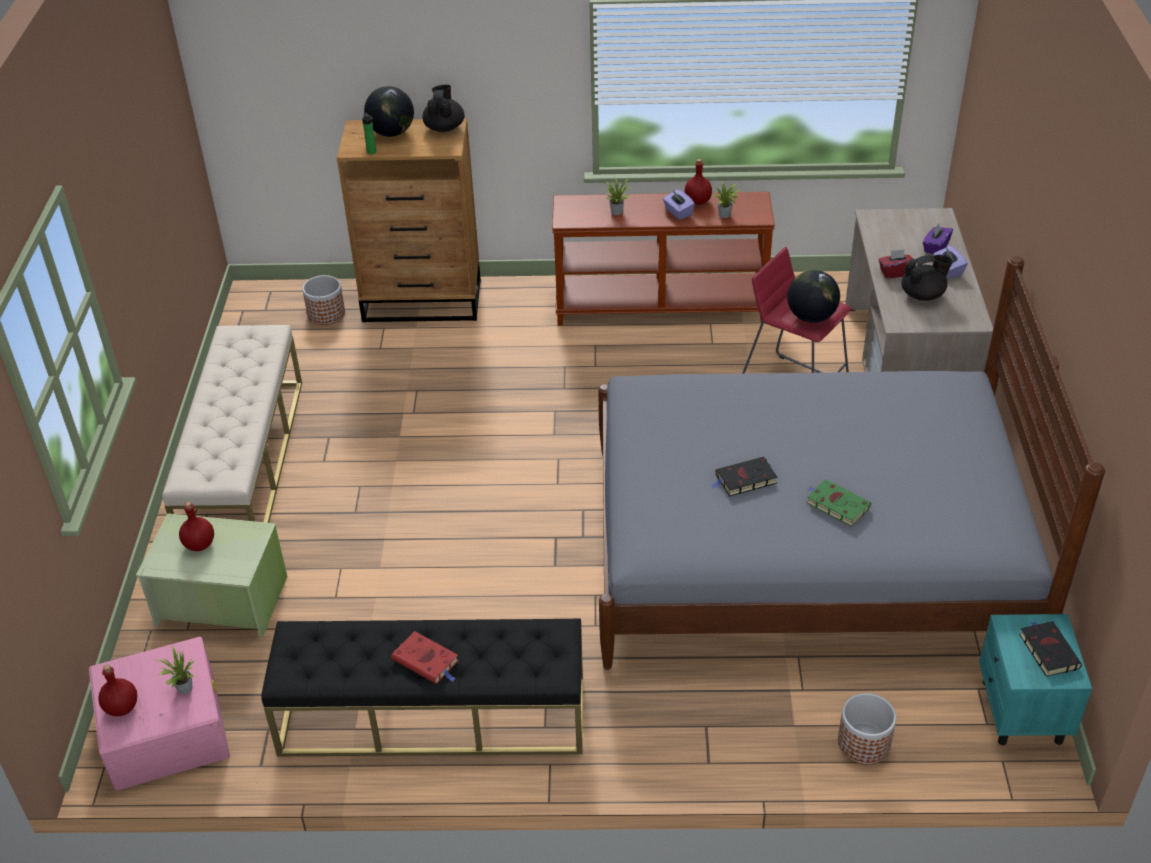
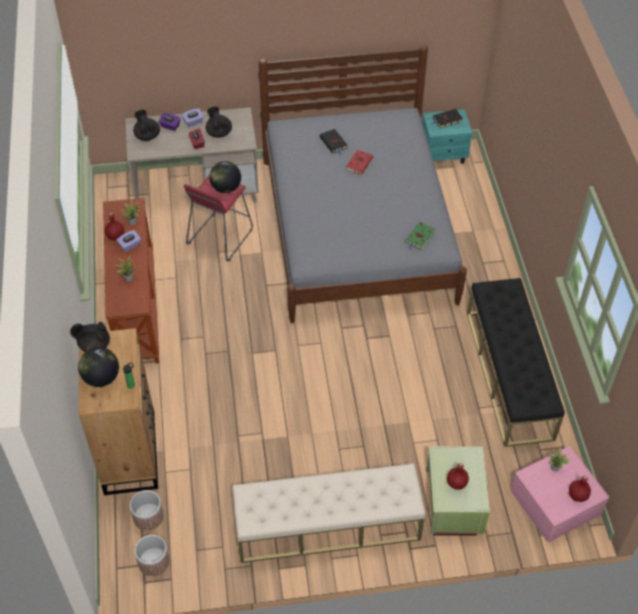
camera: 100 degrees left, 10 degrees up
(427, 661) = (522, 340): red book -> red book (359, 163)
(744, 480) = (382, 207): black book -> black book (334, 143)
(836, 505) = (393, 172): green book -> green book (419, 238)
(863, 743) = (476, 207): planter -> planter (153, 562)
(911, 227) = (147, 136): none -> black teapot

